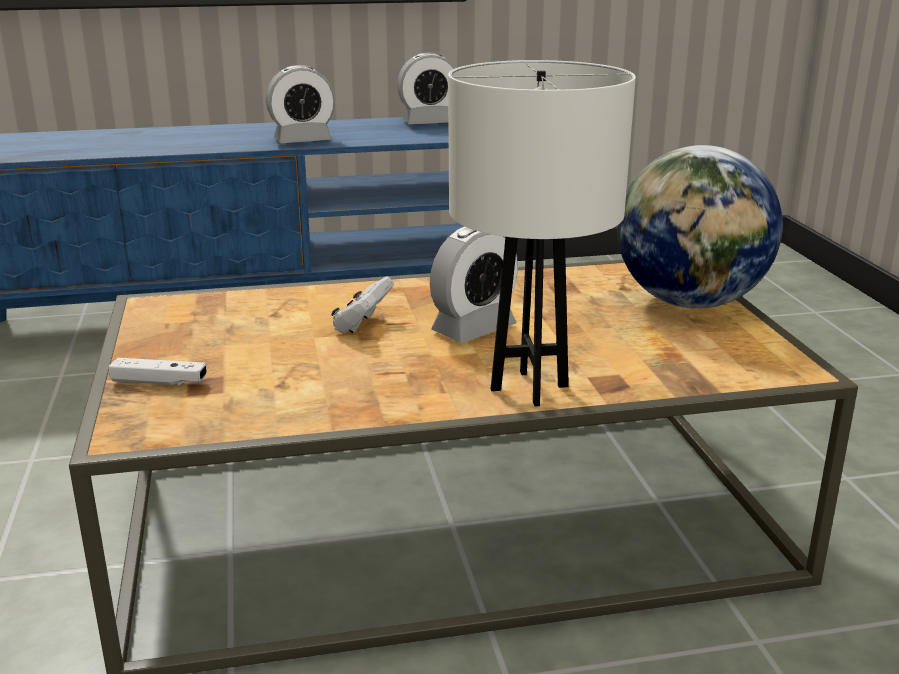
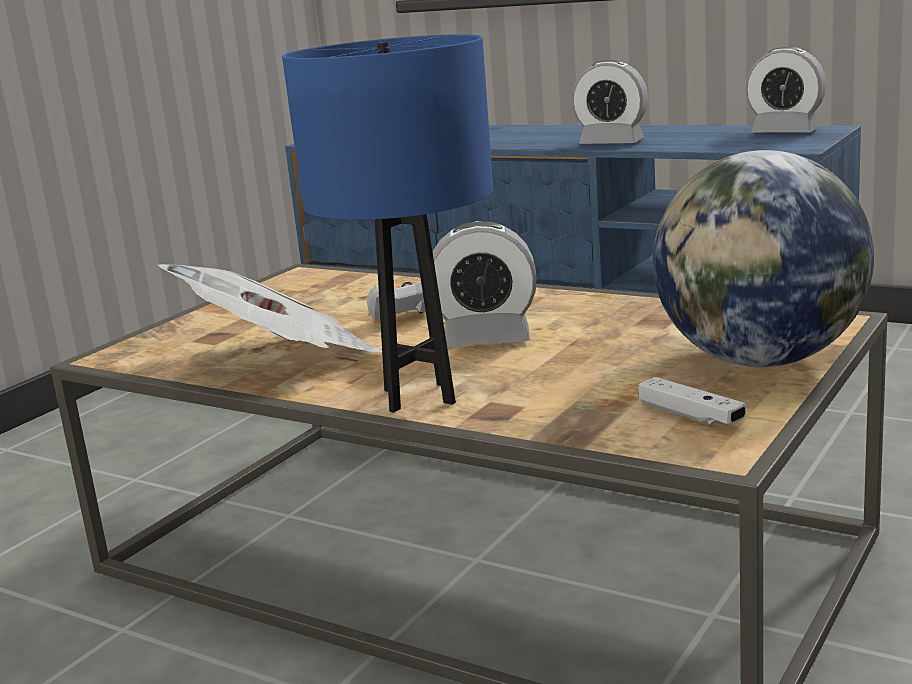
camera: 45 degrees right, 5 degrees down
(159, 382) = (194, 328): white game controller -> white game controller (690, 415)
(333, 389) = (282, 359): none -> newspaper
(528, 387) = (419, 396): white table lamp -> blue table lamp

